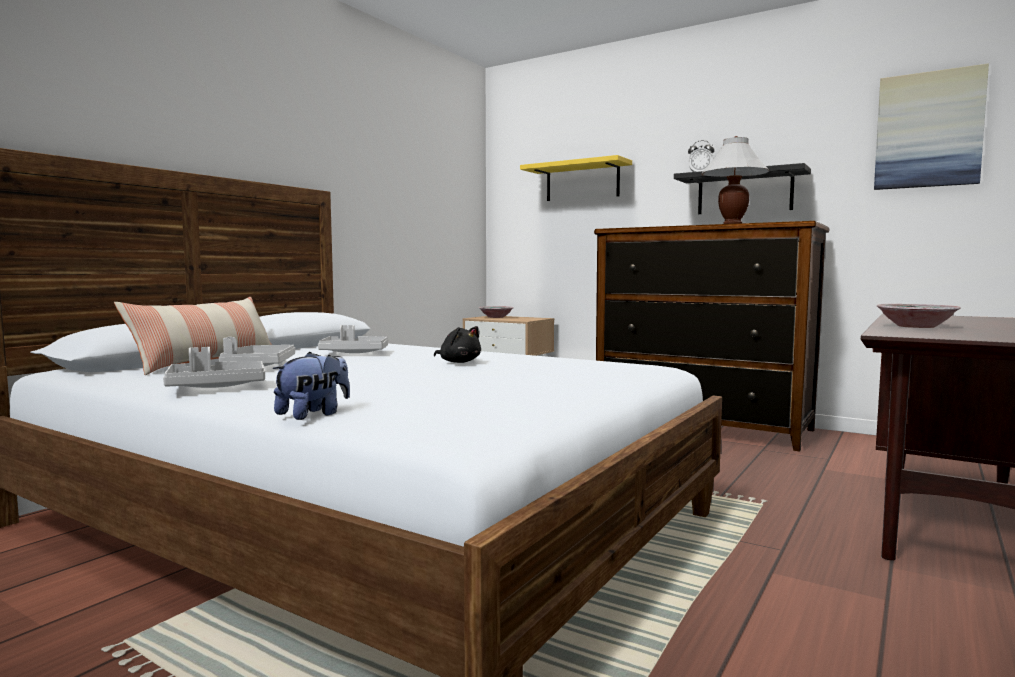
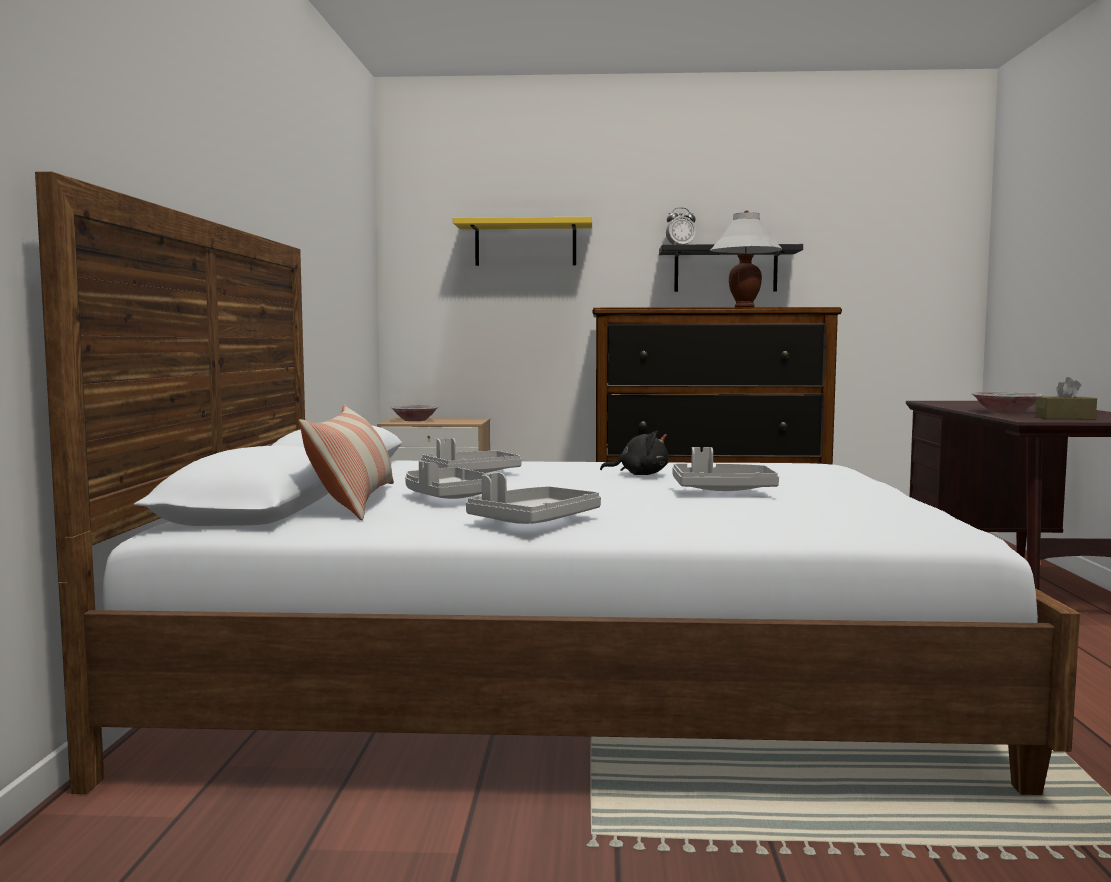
camera: 30 degrees left, 0 degrees up
(314, 414) = (766, 532): plush toy -> none
(437, 378) = (722, 490): none -> grey tray
(928, 130) = (899, 219): picture -> none
(948, 334) = (1065, 418): none -> brown tissue box

